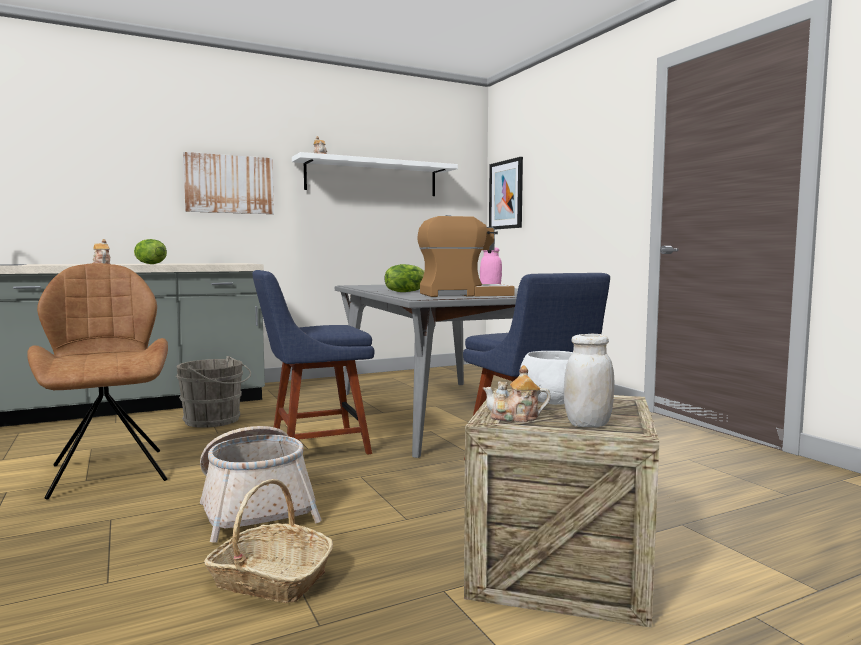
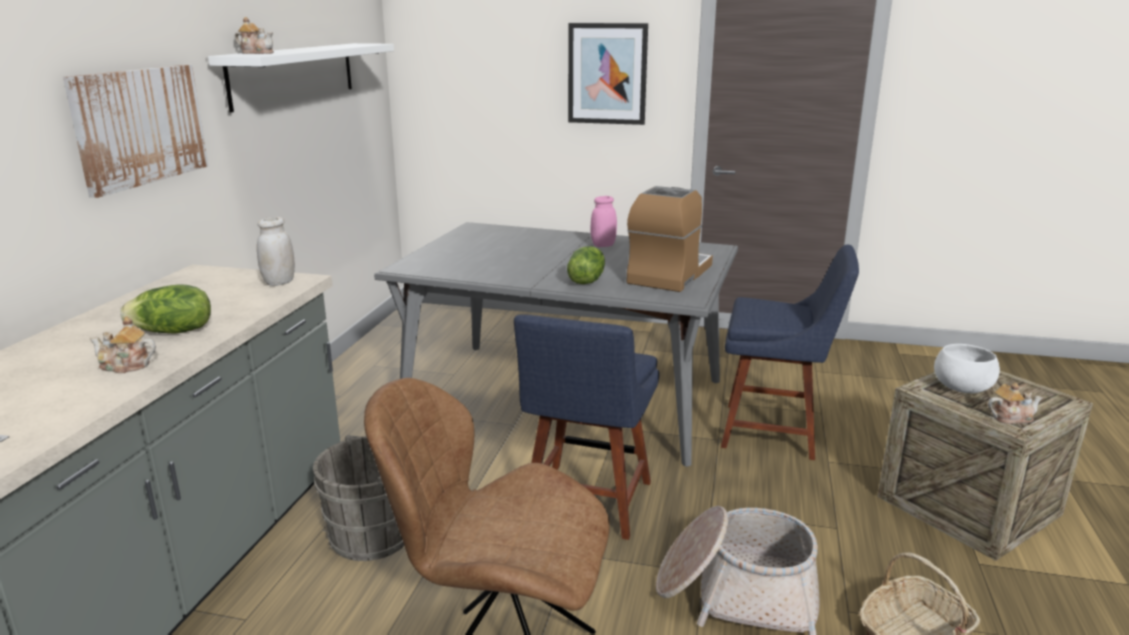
camera: 50 degrees left, 15 degrees up
(506, 195) = (436, 81): picture -> picture (607, 74)
(516, 418) = (1010, 418): teapot -> teapot turned 135 degrees counterclockwise
(588, 424) = (1042, 405): white jar -> white jar (279, 282)

